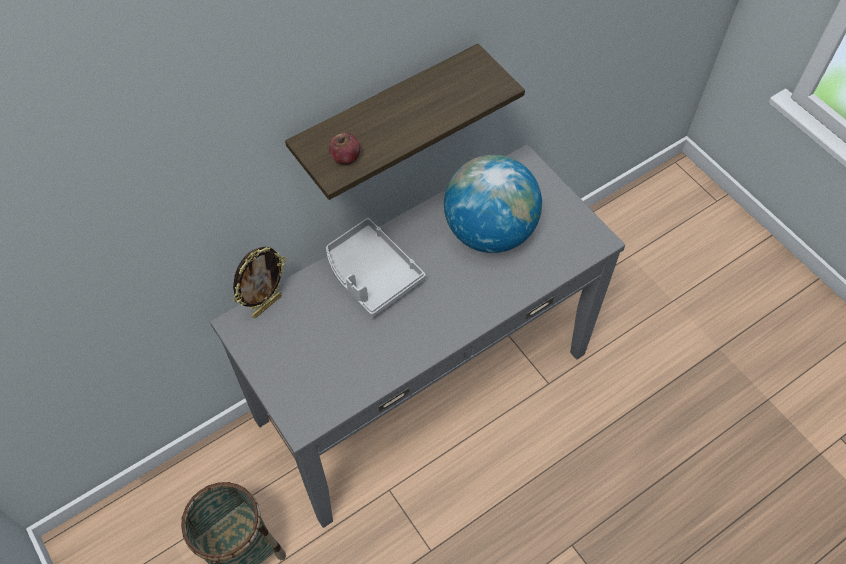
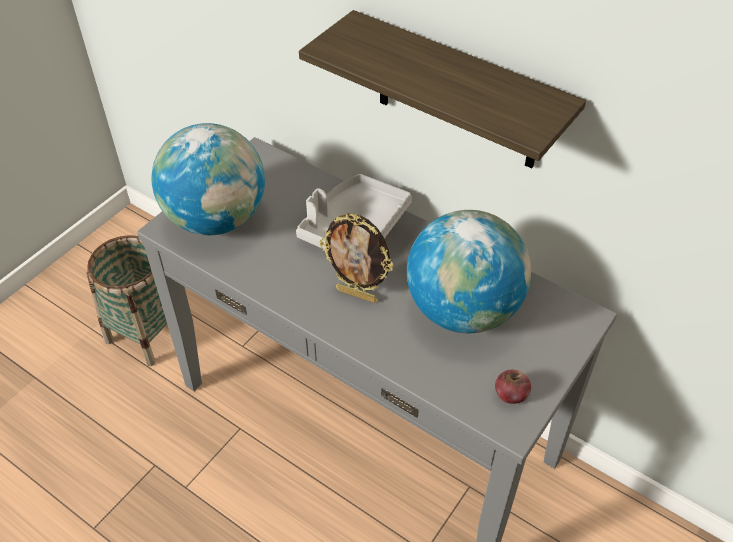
camera: 70 degrees right, 10 degrees down
(266, 305) = (285, 166): picture frame -> picture frame (357, 294)
(310, 379) = (216, 219): none -> globe
(345, 157) = (351, 48): apple -> apple (511, 395)

